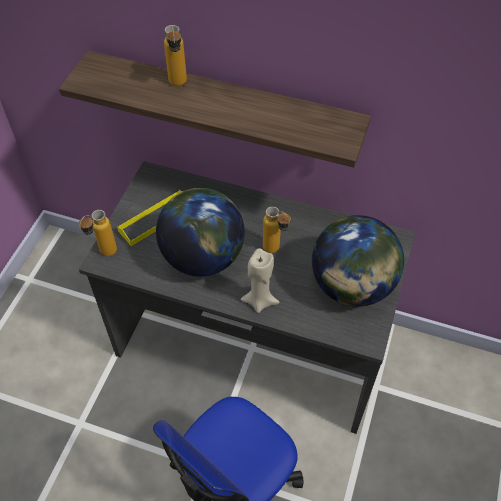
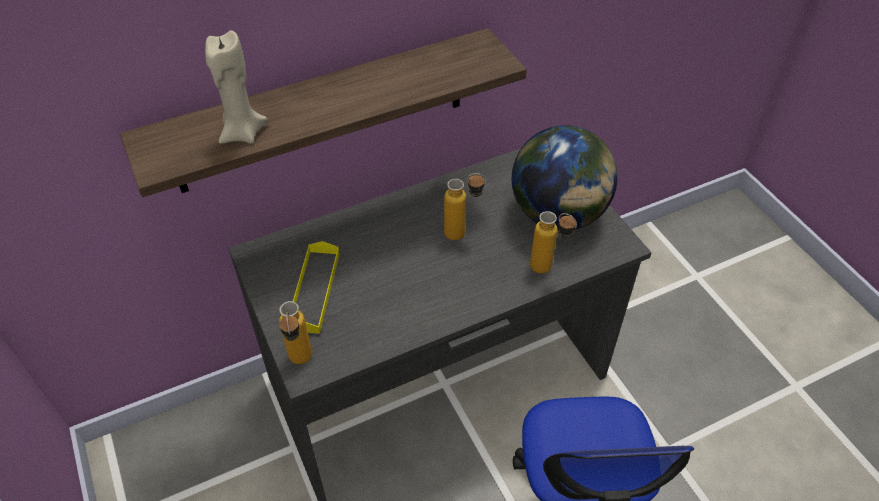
camera: 45 degrees left, 5 degrees down
(178, 86) = (278, 106): bottle -> bottle (548, 270)
(203, 257) = (404, 288): globe -> none
(259, 300) = (502, 284): beige candle -> beige candle (242, 133)

